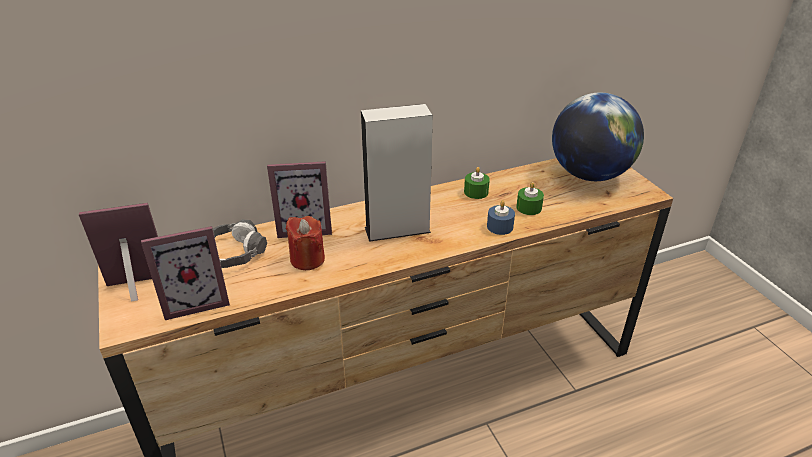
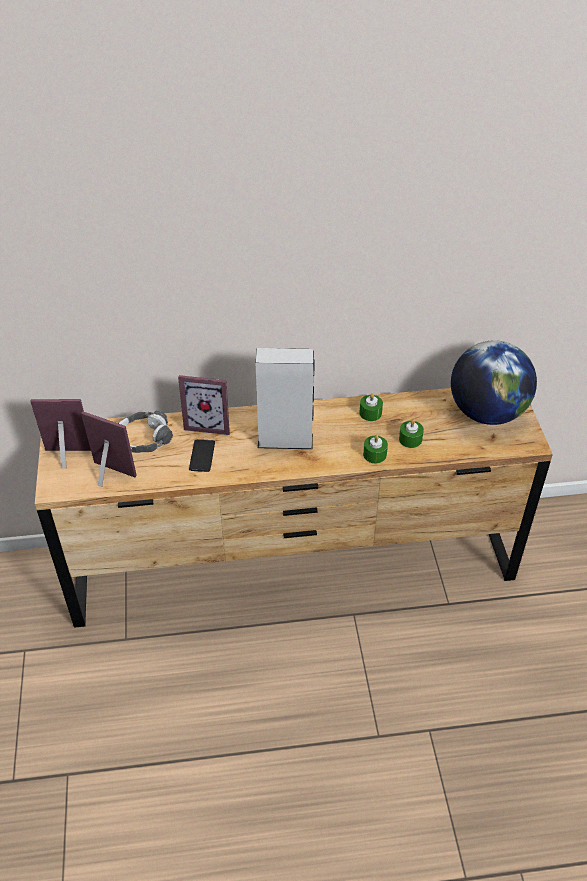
camera: 15 degrees right, 10 degrees up
(196, 301) = (108, 477): picture frame -> picture frame turned 150 degrees counterclockwise
(307, 259) = (202, 456): red candle -> phone
(500, 226) = (374, 454): blue candle -> green candle

